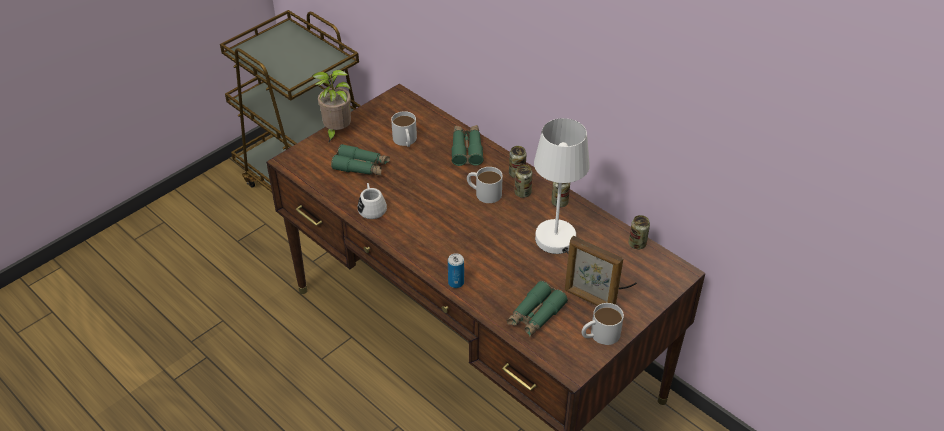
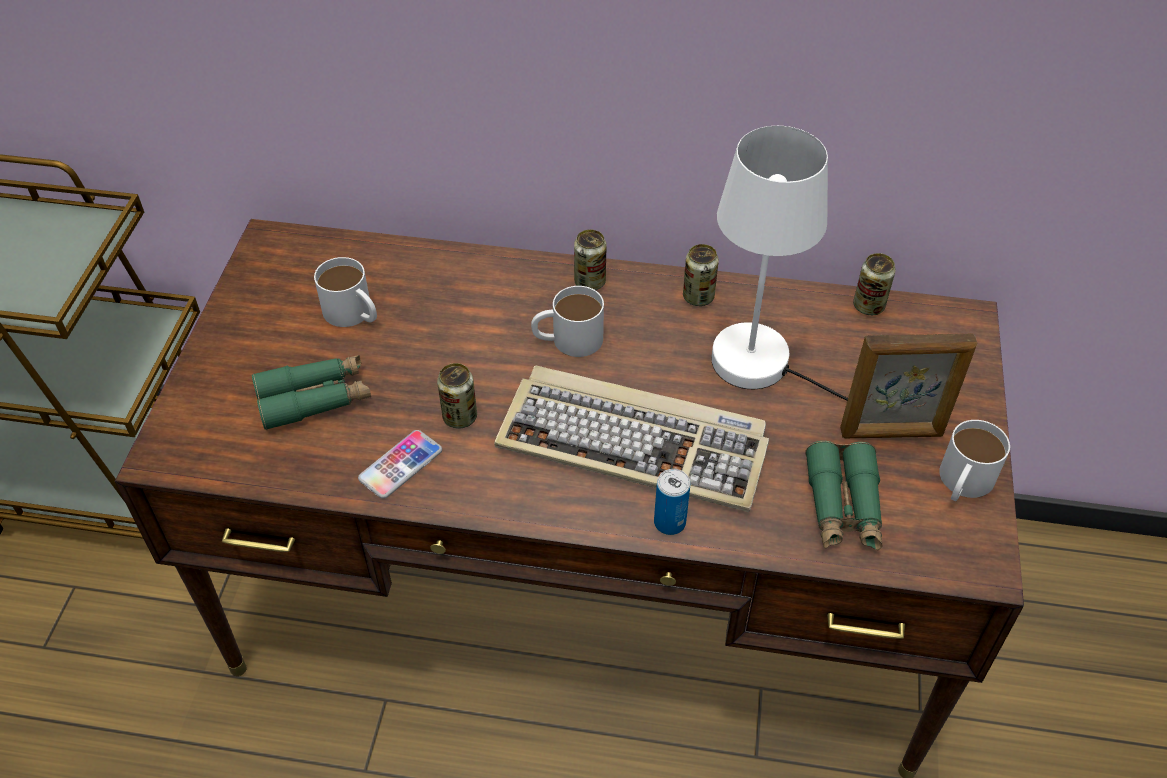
camera: 35 degrees left, 5 degrees up
(336, 132) = (210, 357): potted plant -> none
(371, 207) = (400, 465): white mug -> phone
(467, 149) = (472, 279): green binoculars -> none
(472, 246) = (635, 442): none -> keyboard
(522, 193) = (628, 309): can -> can (459, 417)

